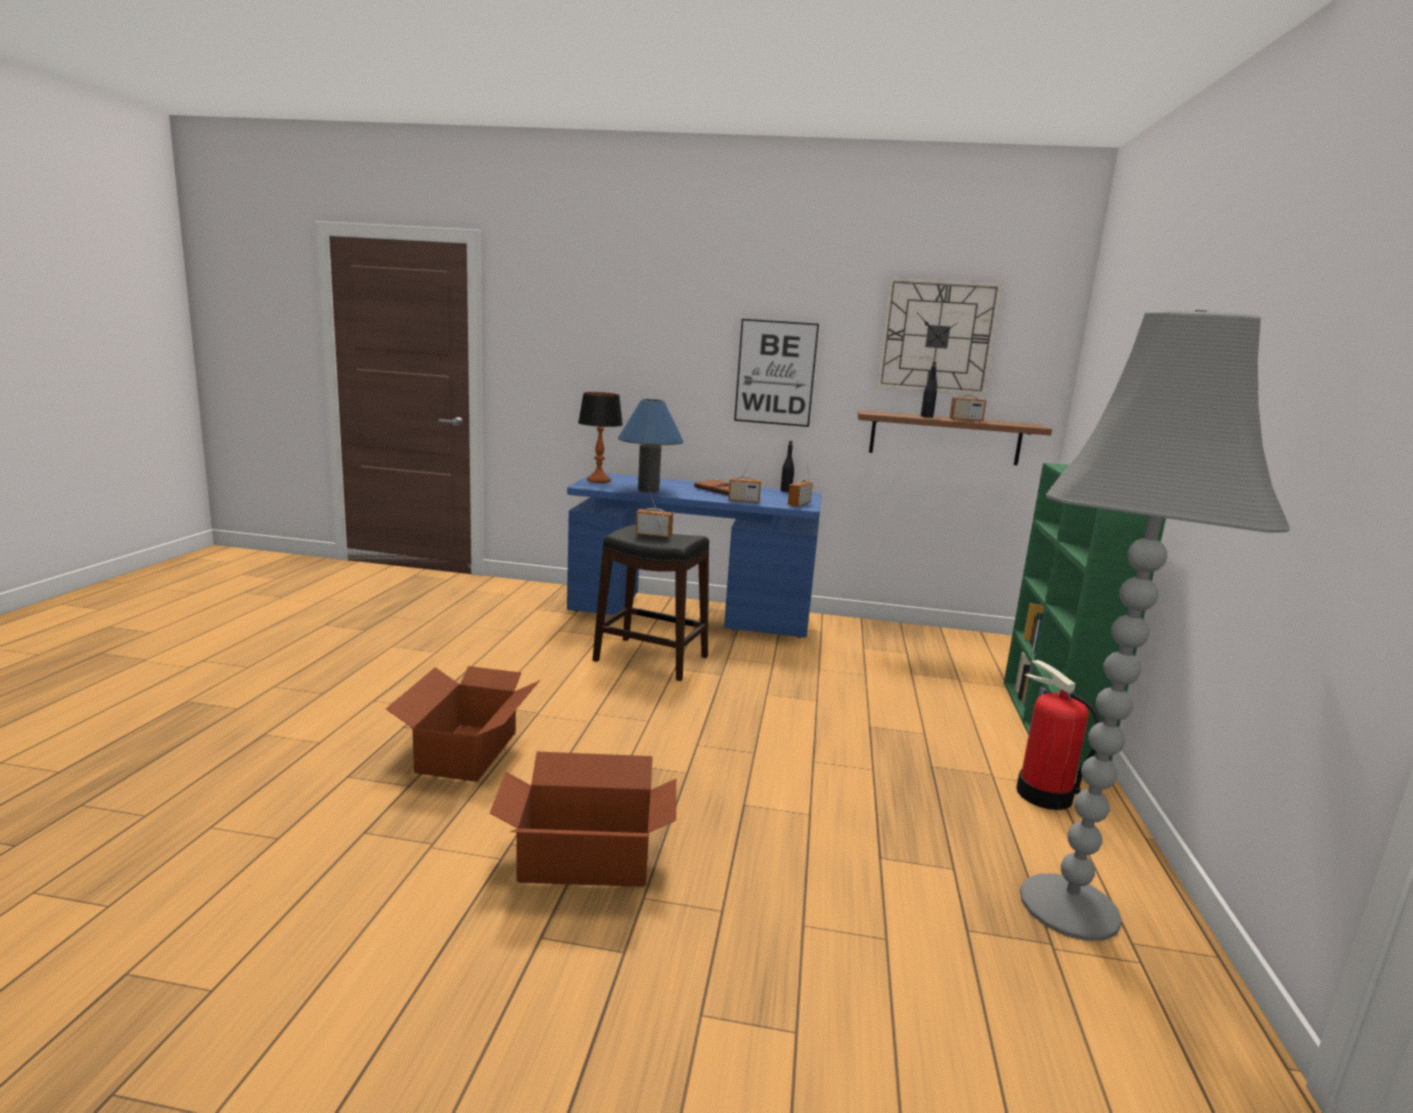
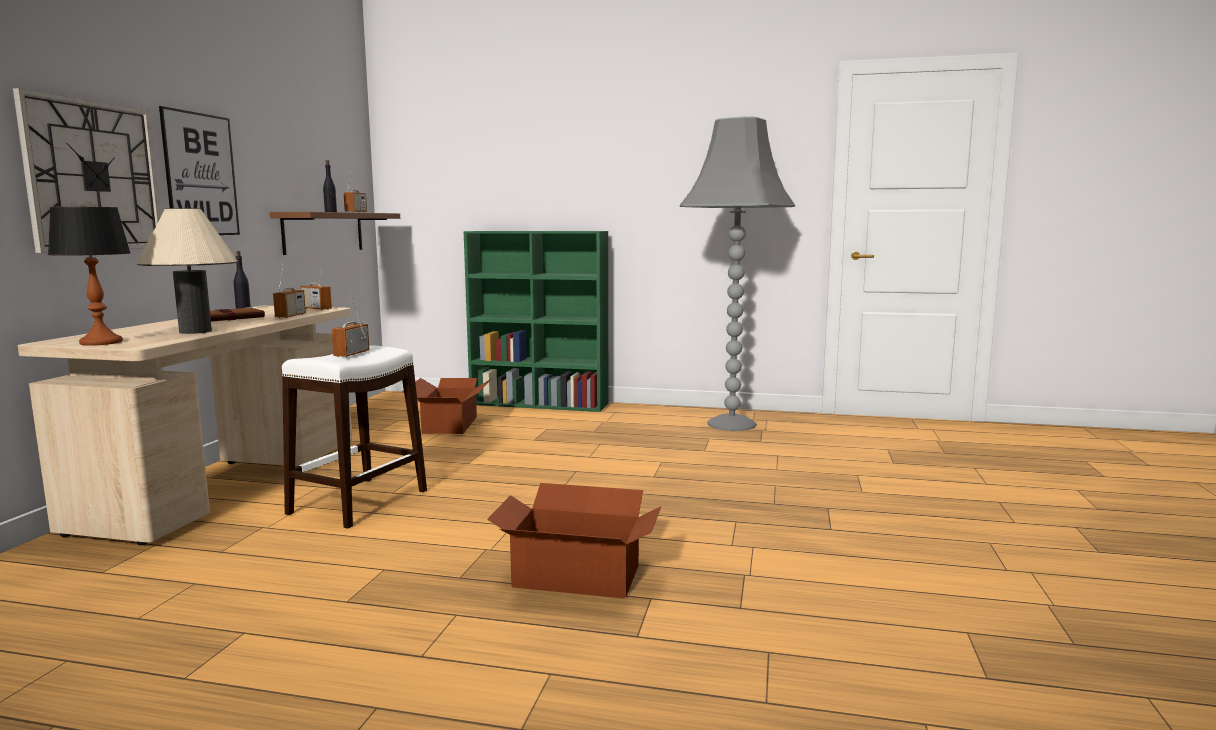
camera: 85 degrees left, 5 degrees down
(586, 860) = (741, 519): cardboard box -> cardboard box (451, 425)
(648, 490) = (195, 331): blue table lamp -> beige table lamp
(651, 659) = (359, 502): black stool -> white stool
(690, 614) = (227, 484): blue desk -> beige desk
(937, 336) = (305, 137): wall clock -> wall clock (93, 176)
(1043, 794) = (626, 415): fire extinguisher -> none

